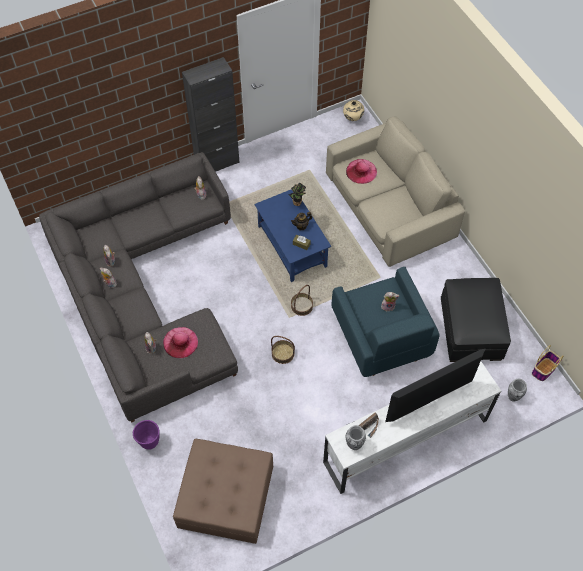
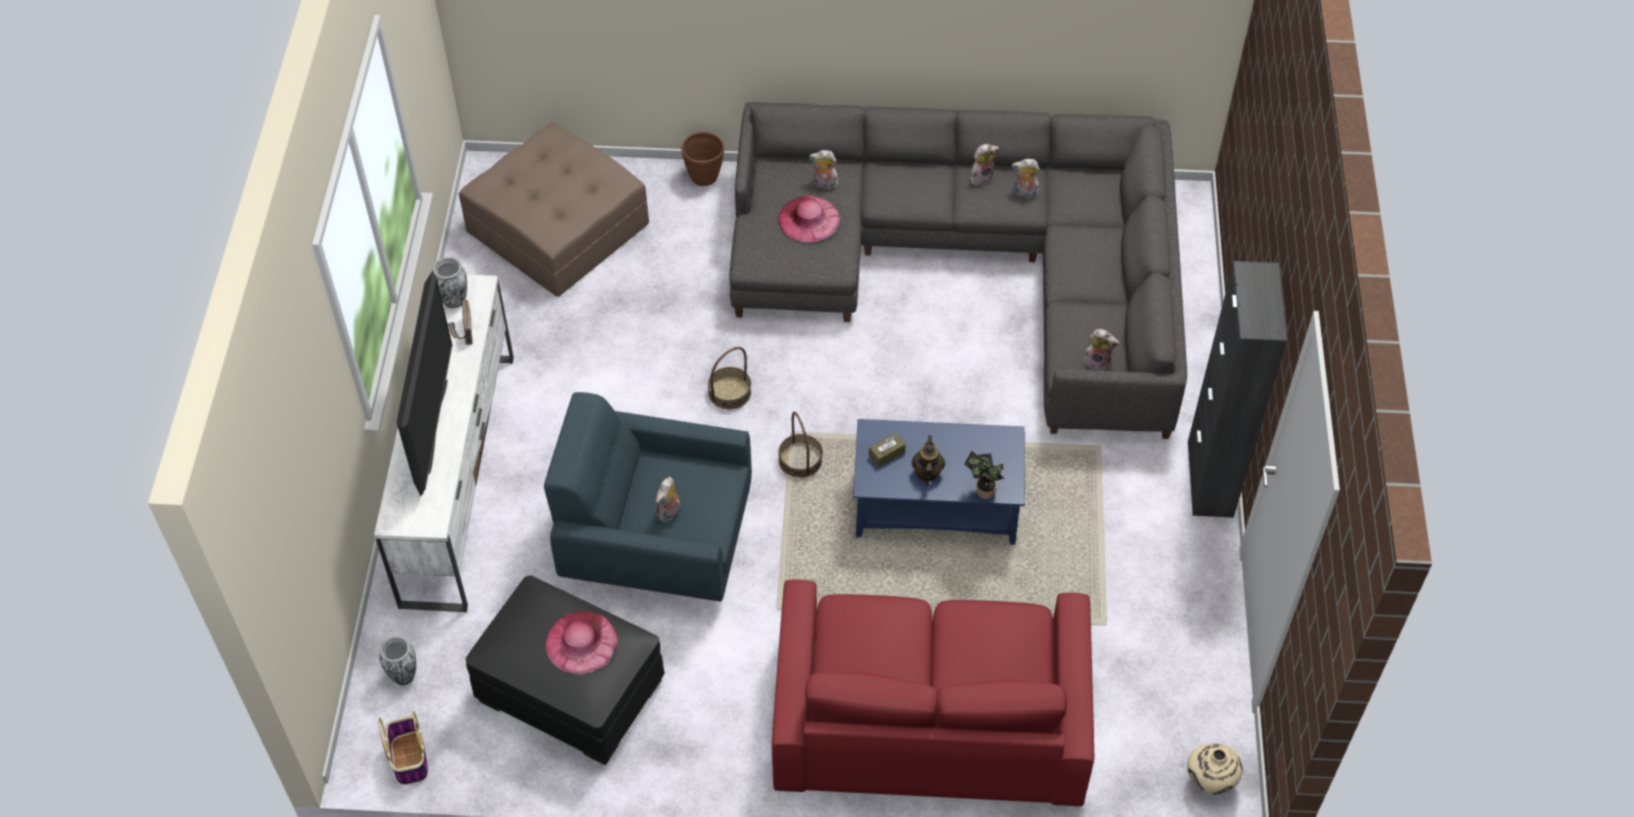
camera: 120 degrees right, 5 degrees down
(149, 442) = (704, 178): purple planter -> brown planter
(361, 171) = (999, 638): pink hat -> pink hat (581, 642)
(389, 206) = (929, 716): beige sofa -> red sofa

